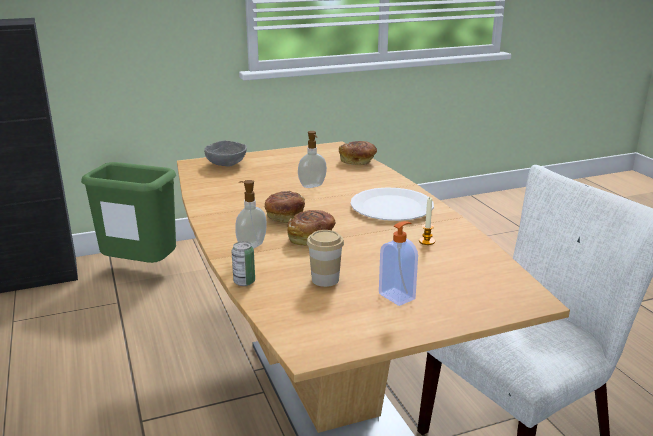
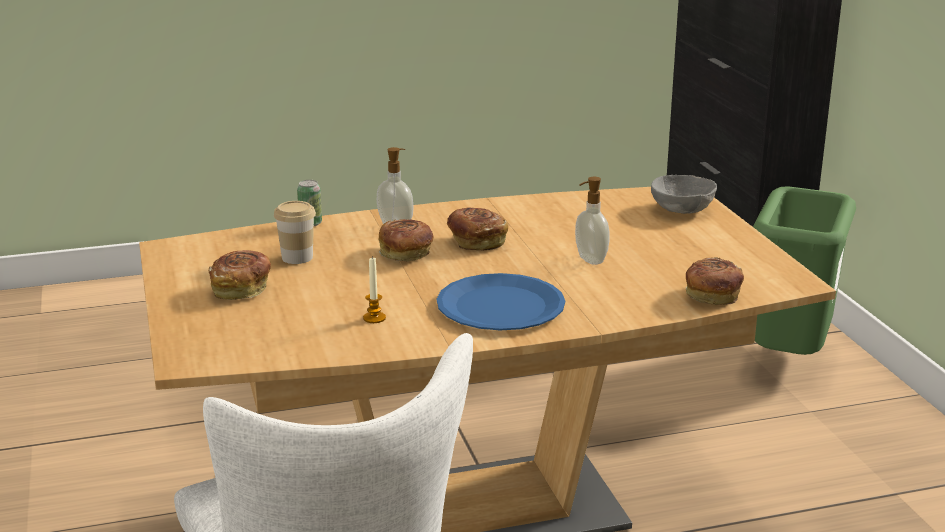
camera: 95 degrees right, 0 degrees up
(392, 207) = (500, 306): white plate -> blue plate
(397, 296) = (241, 289): soap dispenser -> bread

